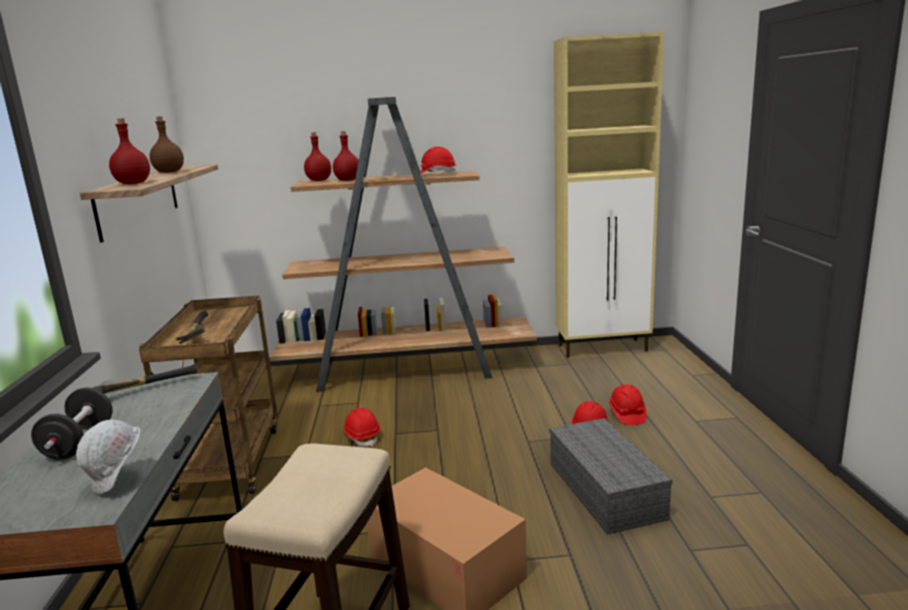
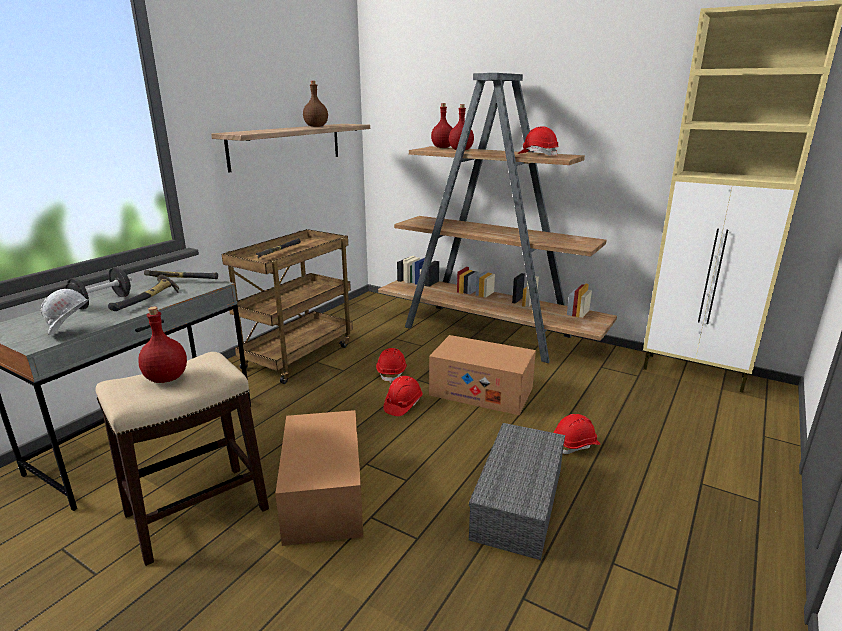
camera: 35 degrees right, 5 degrees up
(133, 183) = (258, 131): red bottle -> red bottle (166, 379)
(148, 420) = (149, 301): none -> hammer
(467, 421) = (481, 391): none -> cardboard box
(627, 415) = (632, 445): red hard hat -> red hard hat (403, 405)

